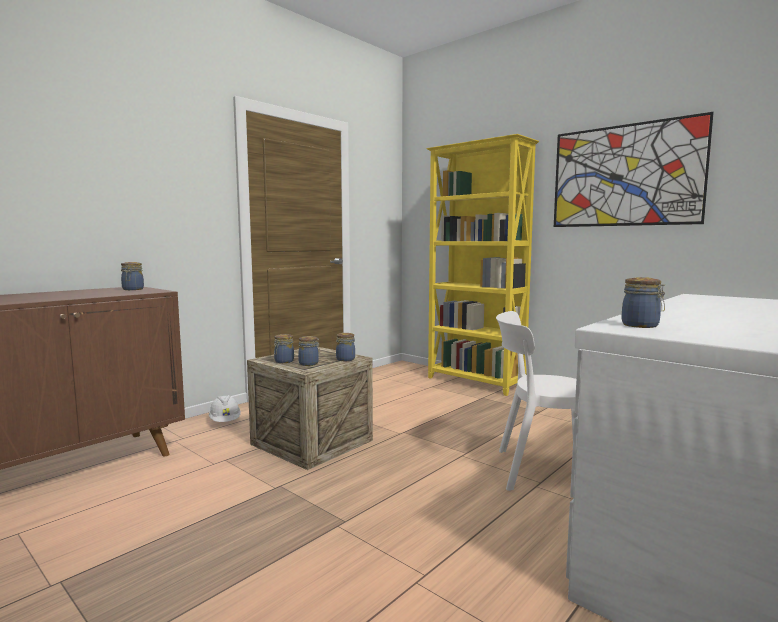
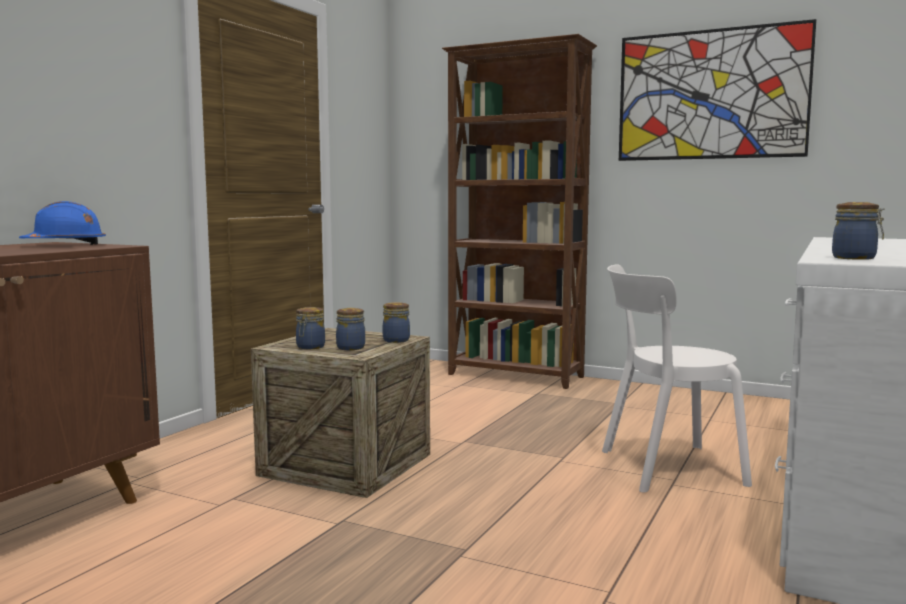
camera: 15 degrees left, 0 degrees up
(132, 289) = (65, 245): jar -> blue hard hat
(225, 422) = (191, 451): white hard hat -> none
(475, 382) = (516, 376): yellow bookcase -> brown bookcase

